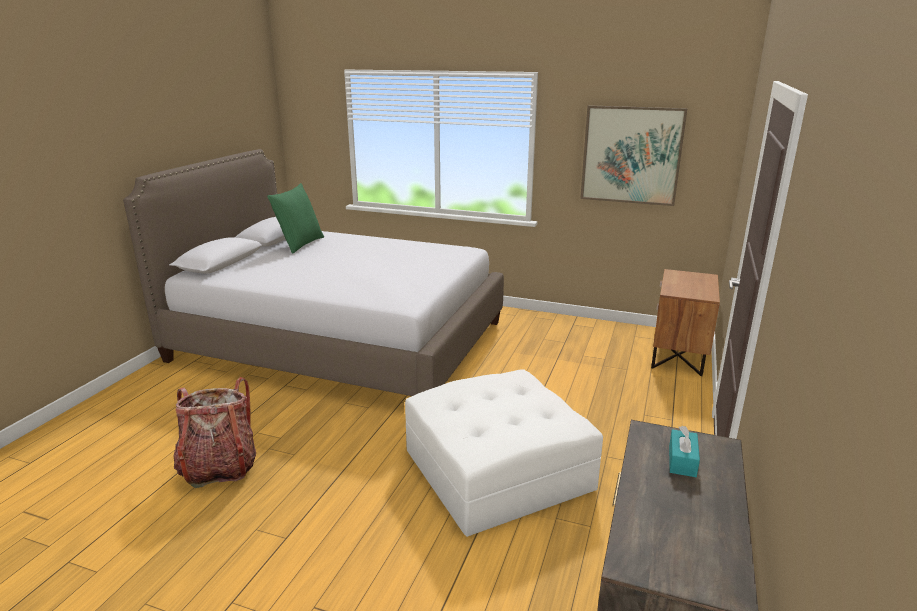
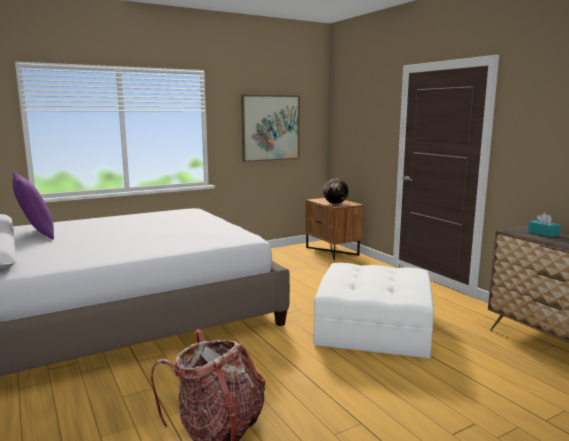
camera: 50 degrees left, 10 degrees down
(299, 244) = (36, 234): green pillow -> purple pillow
(682, 287) = (335, 203): none -> globe

